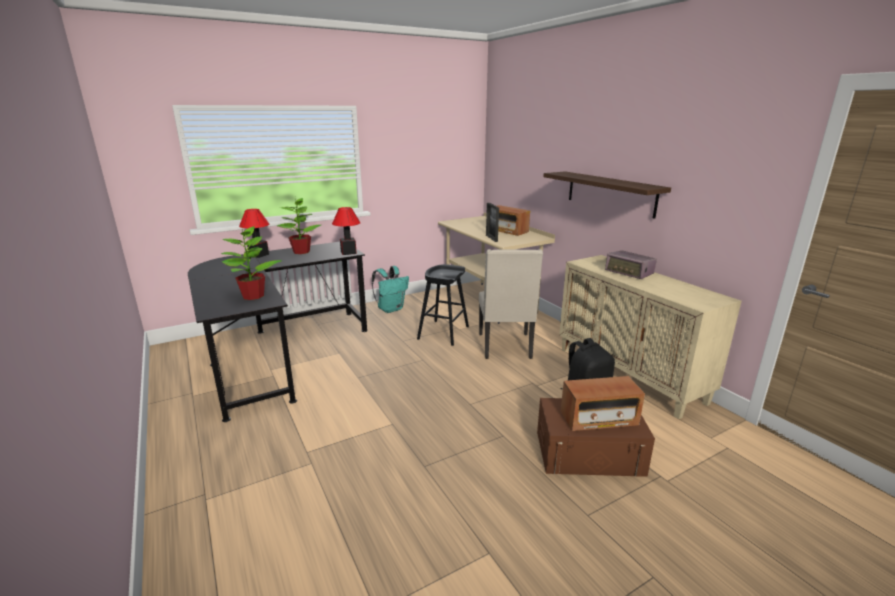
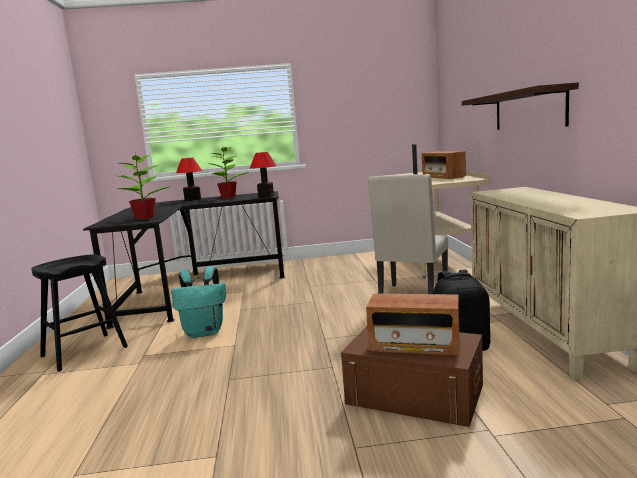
camera: 25 degrees right, 10 degrees down
(391, 309) = (323, 263): turquoise backpack -> turquoise backpack (205, 332)
(443, 333) = (356, 283): black stool -> black stool (84, 352)
(629, 273) = (534, 196): radio -> none

